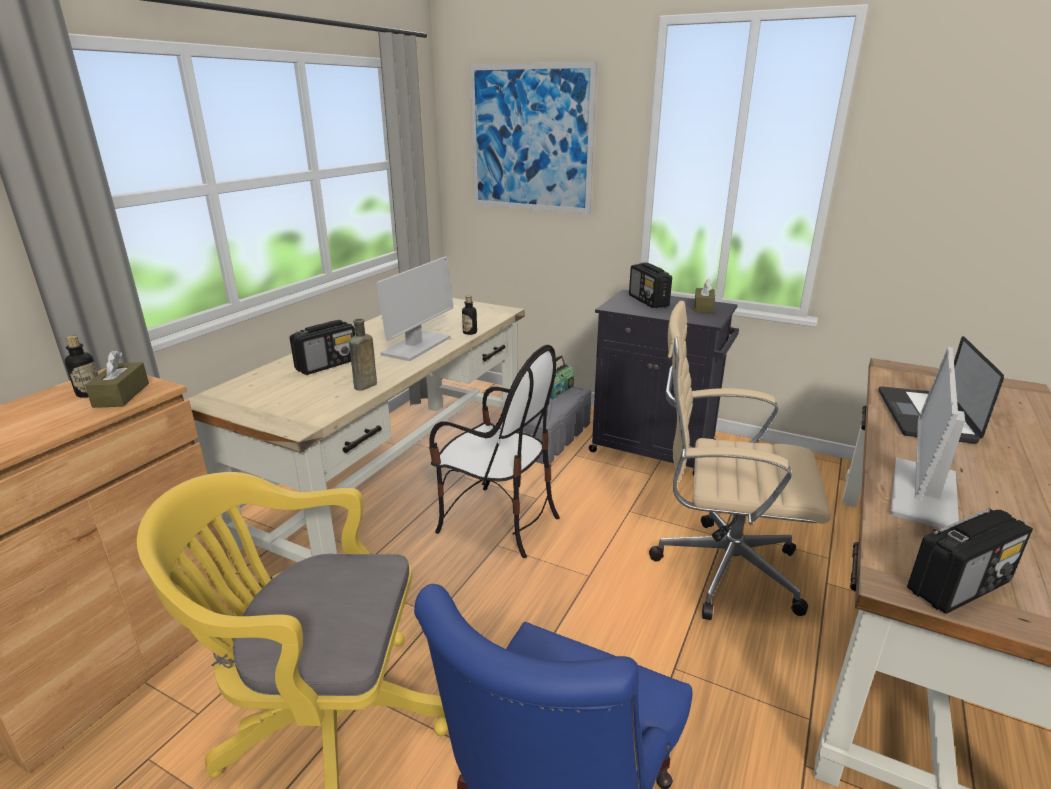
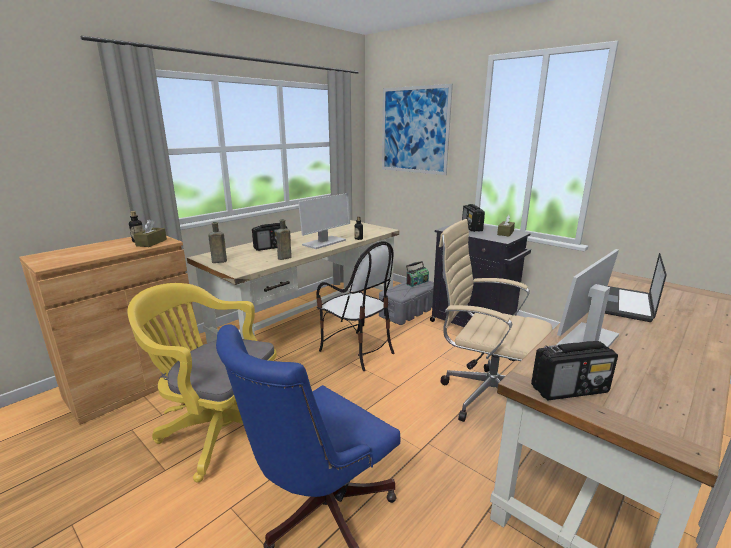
camera: 15 degrees right, 5 degrees down
(244, 407) = (218, 261): none -> brown bottle

